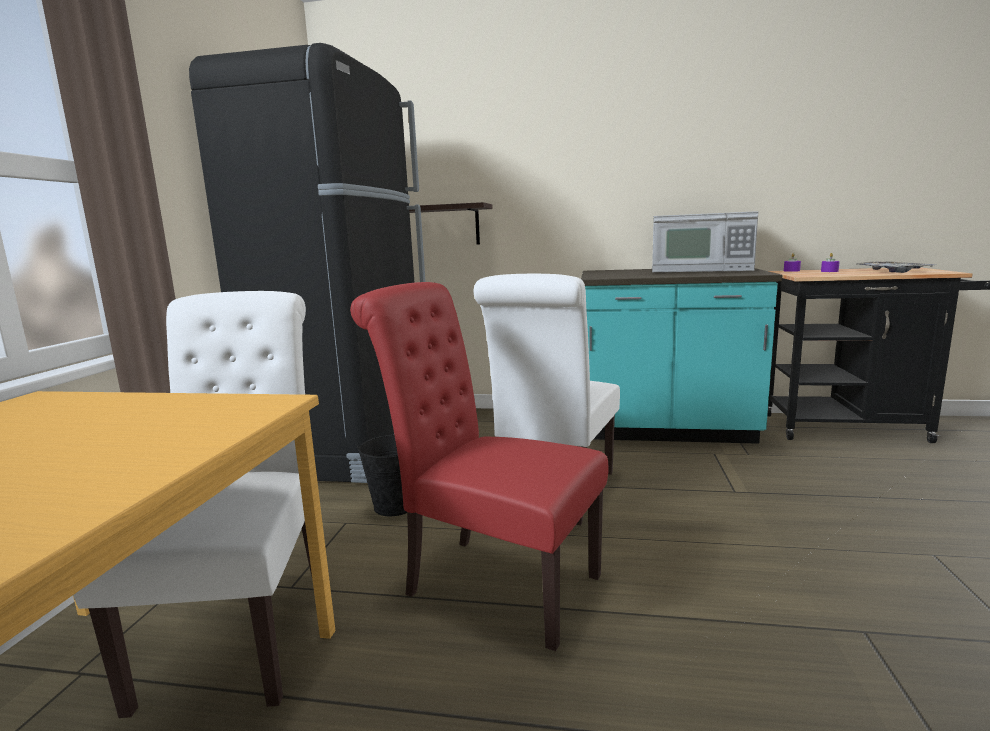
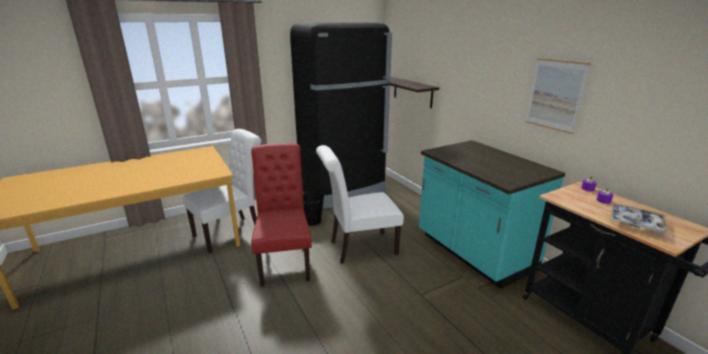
camera: 50 degrees right, 10 degrees up
(701, 269) = (513, 165): microwave -> none
(709, 170) = (555, 95): none -> picture

